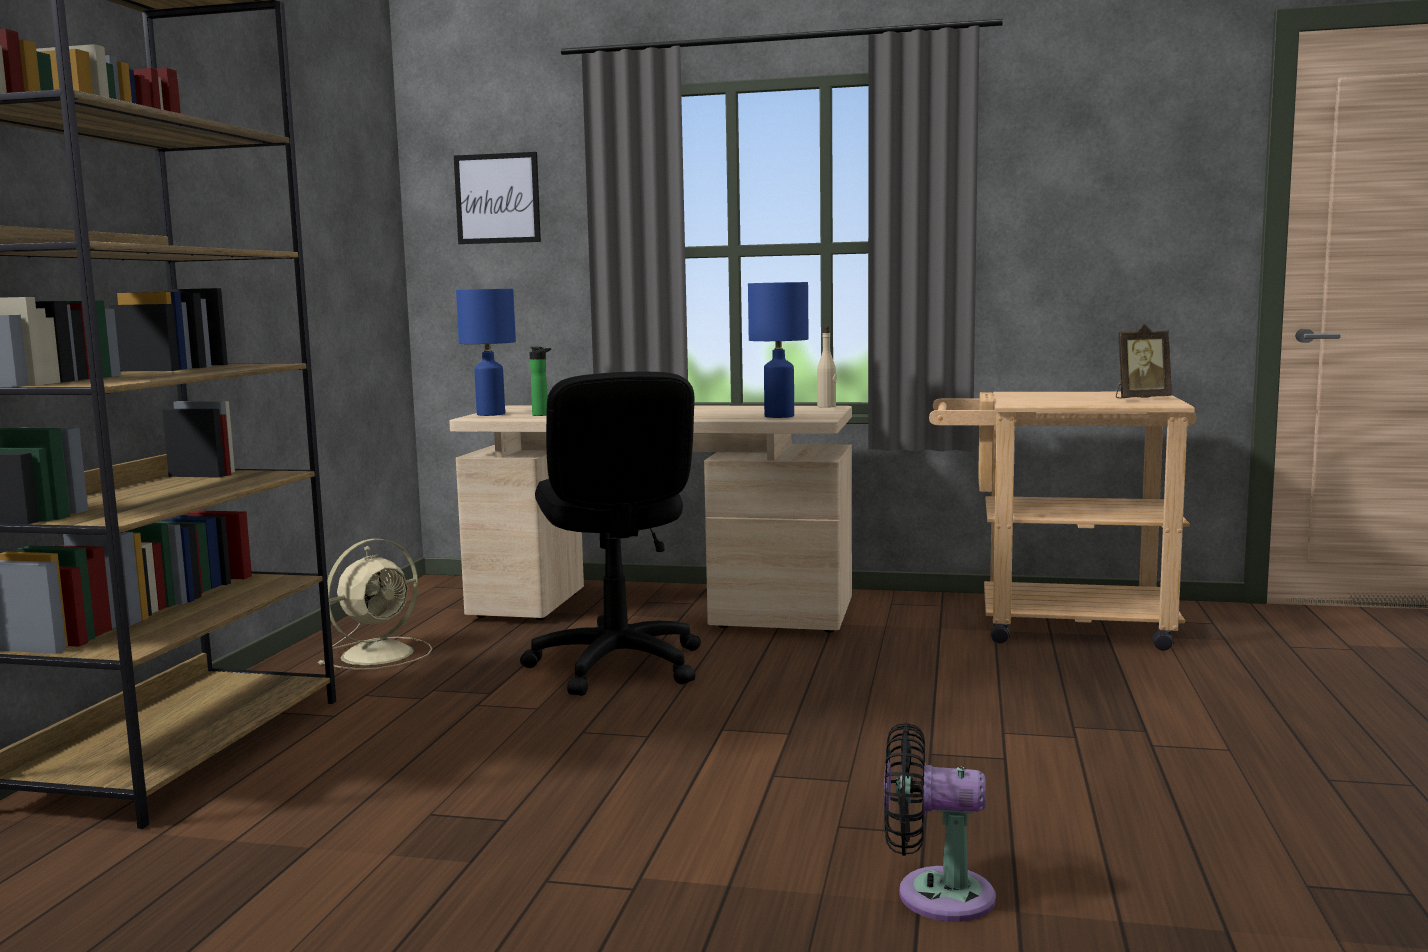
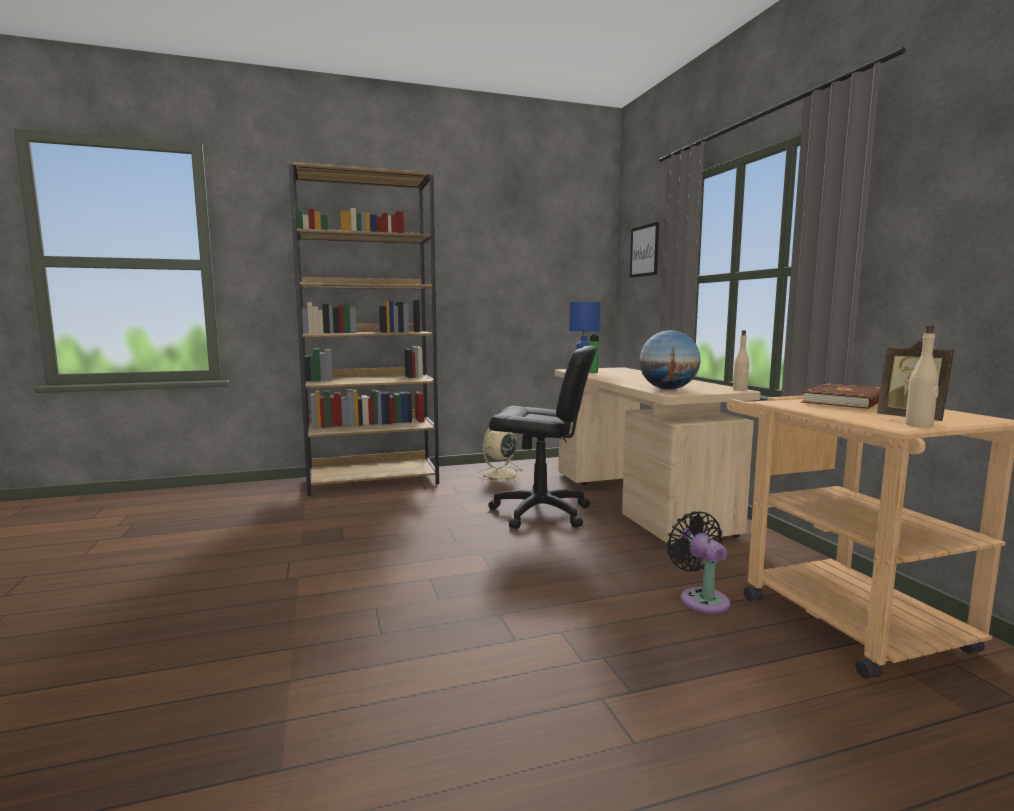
camera: 60 degrees right, 0 degrees up
(380, 653) = (499, 474): beige fan -> beige fan turned 120 degrees clockwise
(616, 666) = (540, 513): black office chair -> black office chair turned 120 degrees counterclockwise
(780, 416) = (668, 389): blue table lamp -> globe
(934, 895) = (301, 651): black fan -> black fan (701, 598)
(1038, 394) = (847, 401): none -> brown book
(1171, 401) = (919, 425): none -> beige bottle

